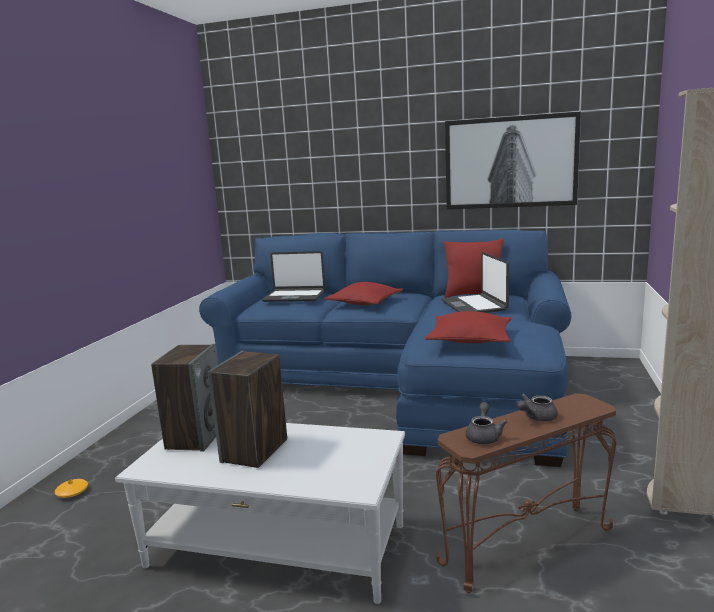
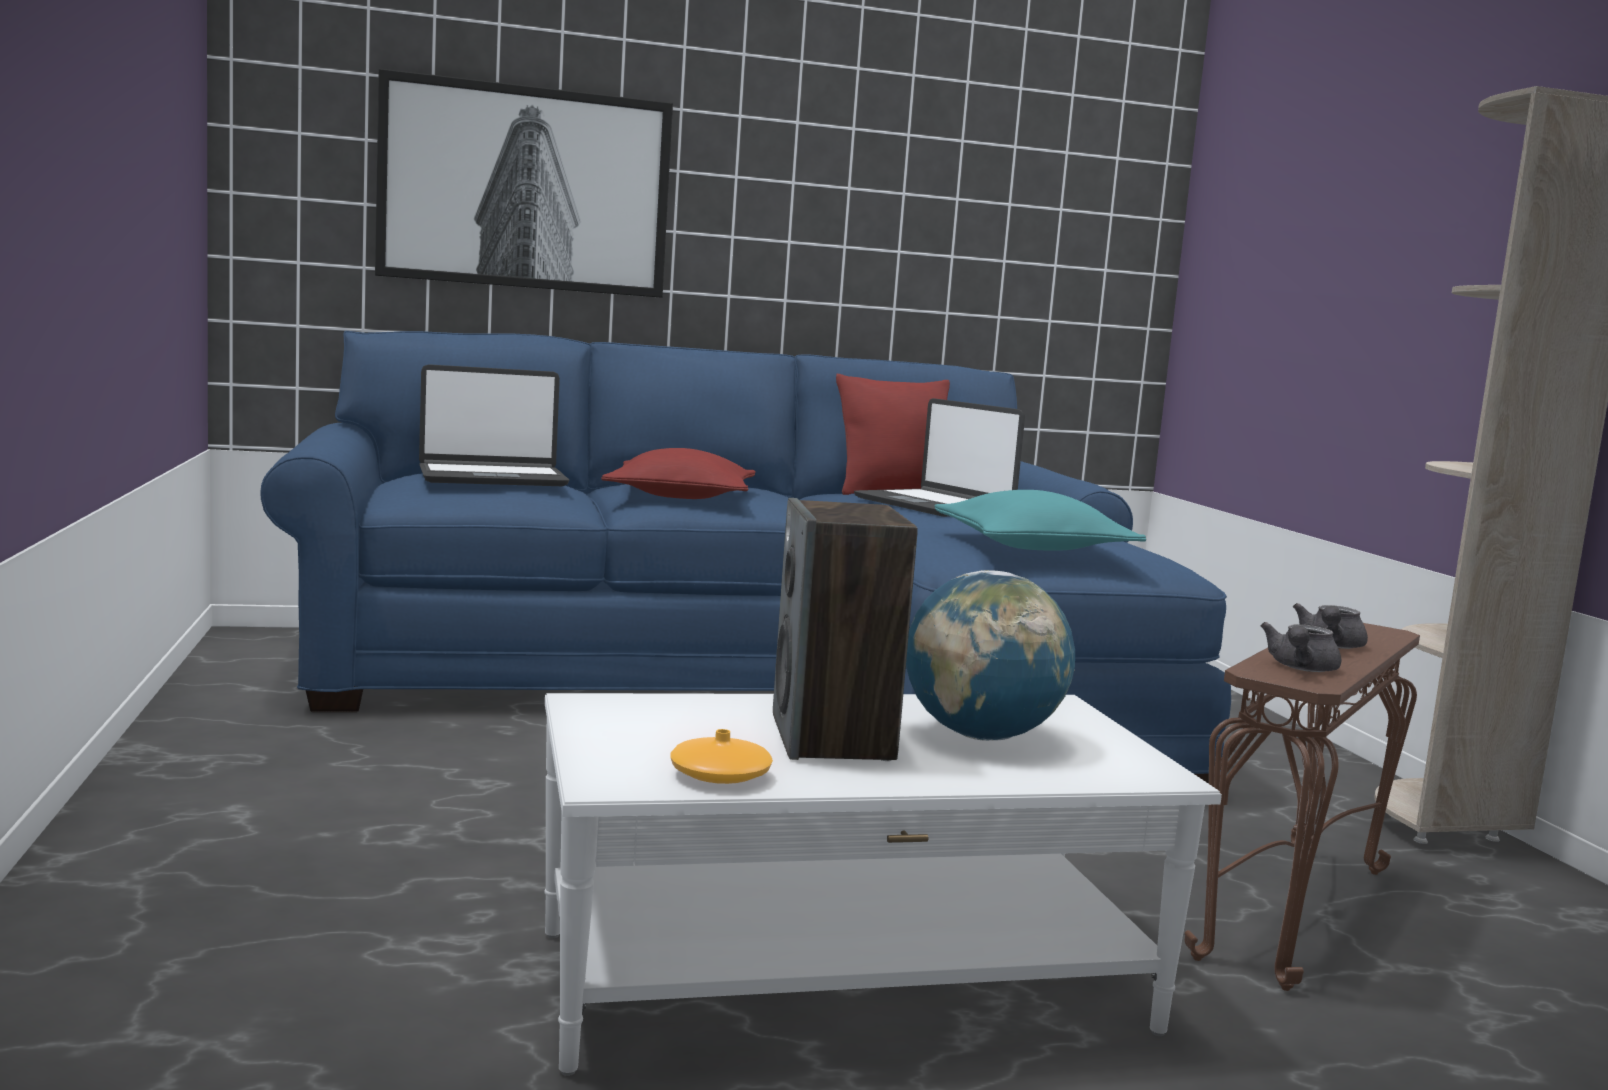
camera: 30 degrees left, 5 degrees down
(72, 492) = (109, 960): orange vase -> orange vase (720, 775)
(196, 437) = (641, 724): speaker -> none
(317, 456) = (981, 736): none -> globe
(470, 339) = (1032, 547): red pillow -> turquoise pillow
(484, 436) = (1300, 668): grey teapot -> grey teapot turned 135 degrees counterclockwise
(510, 162) = (939, 232): picture -> picture (526, 188)

